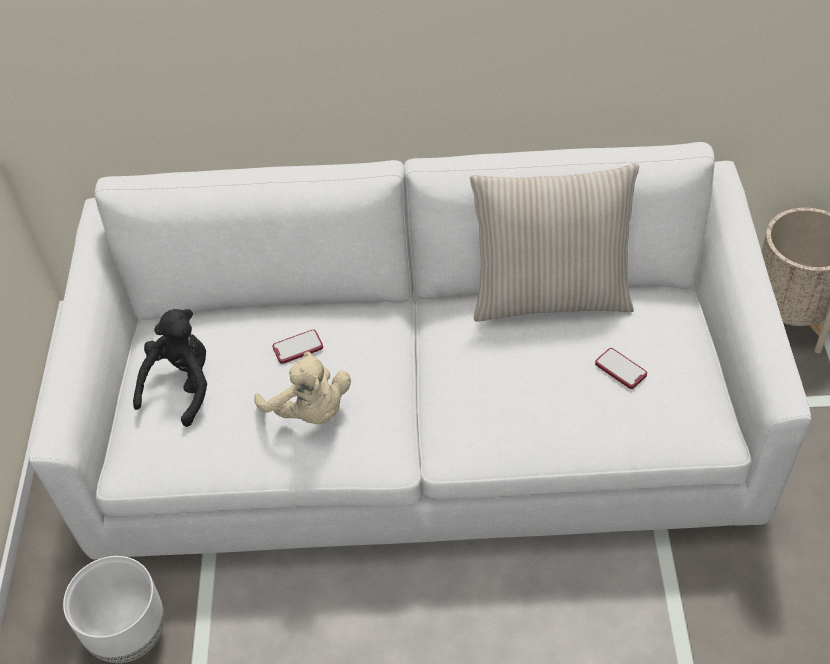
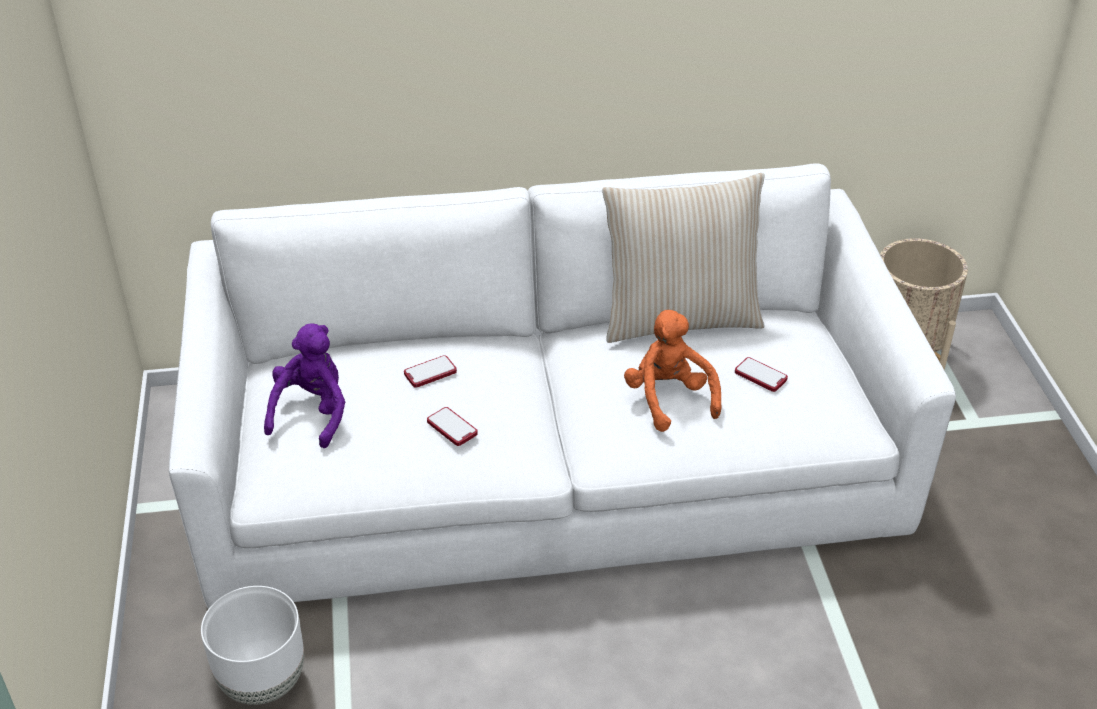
camera: 10 degrees left, 10 degrees down
(182, 386) = (312, 413): black plush toy -> purple plush toy
(310, 411) = (452, 428): beige plush toy -> phone
(526, 389) = (669, 399): none -> orange plush toy

